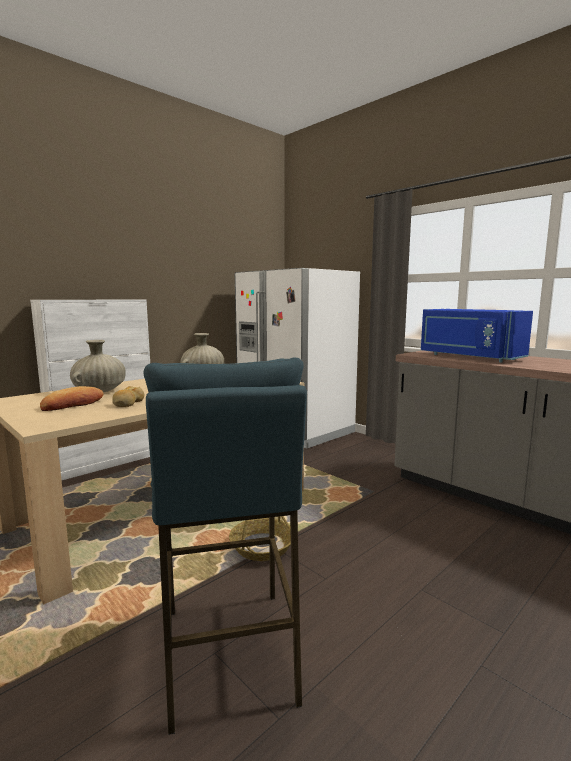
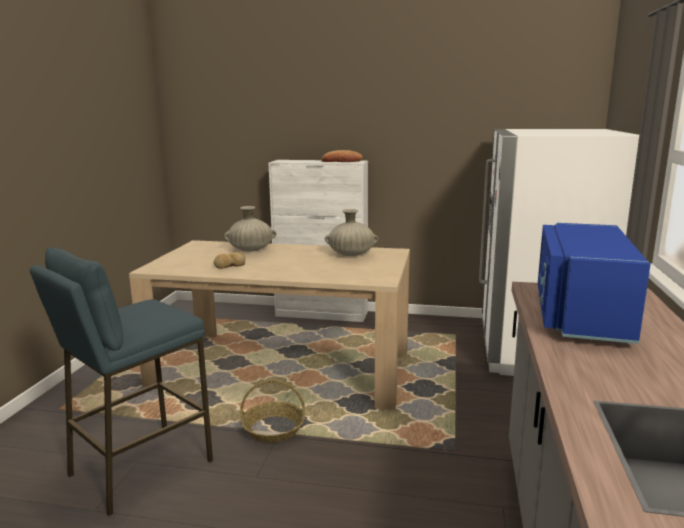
camera: 55 degrees right, 5 degrees up
(73, 404) = (207, 257): bread -> bread (341, 161)

